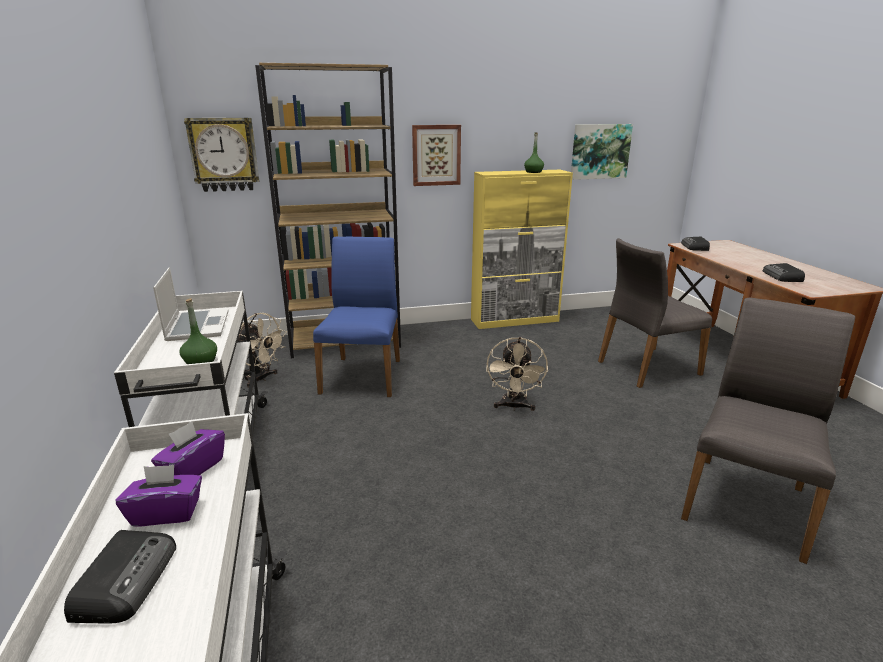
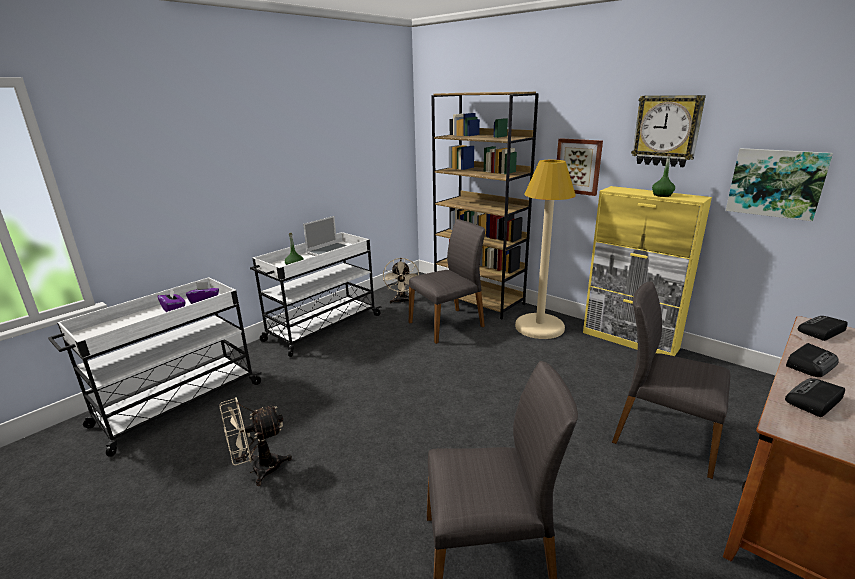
camera: 55 degrees right, 0 degrees up
(127, 579) = (136, 320): radio -> radio (811, 364)
(224, 155) = (438, 151): wall clock -> wall clock (666, 131)
(363, 375) = (447, 324): blue chair -> grey chair
(442, 339) = (539, 327): none -> beige floor lamp
(514, 406) = (486, 390): beige fan -> beige fan (258, 470)

